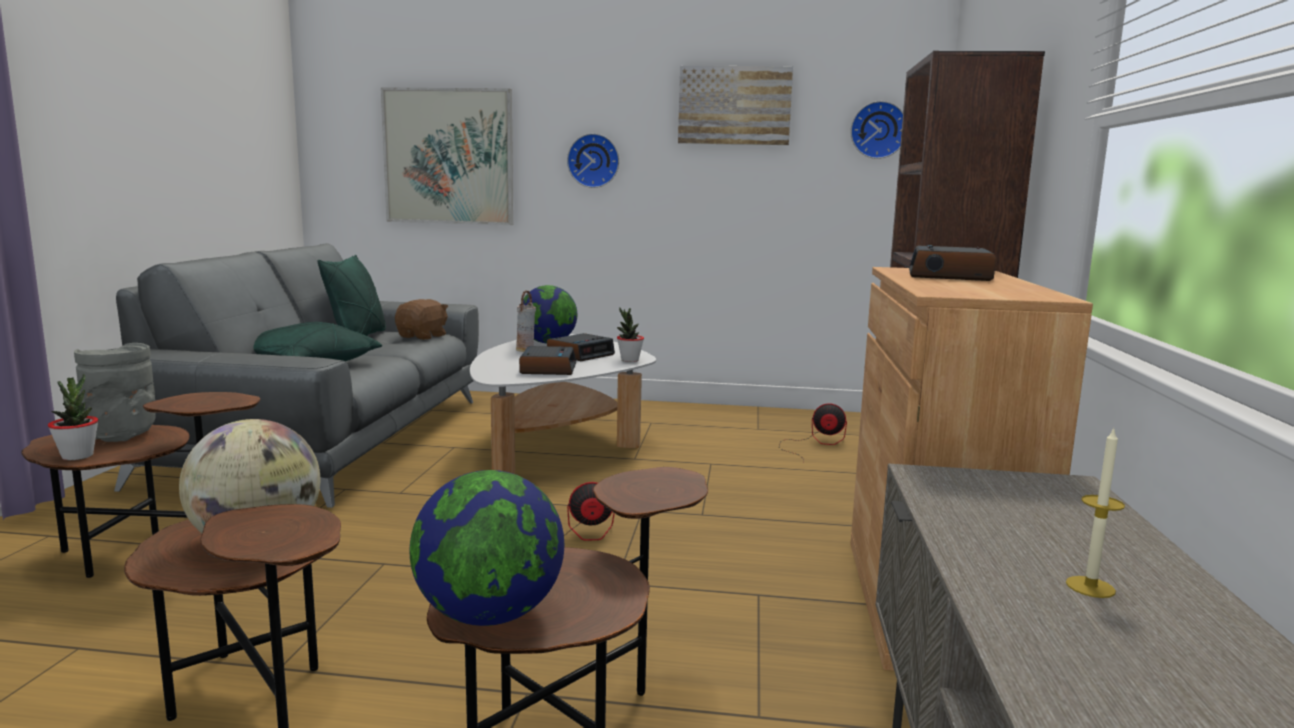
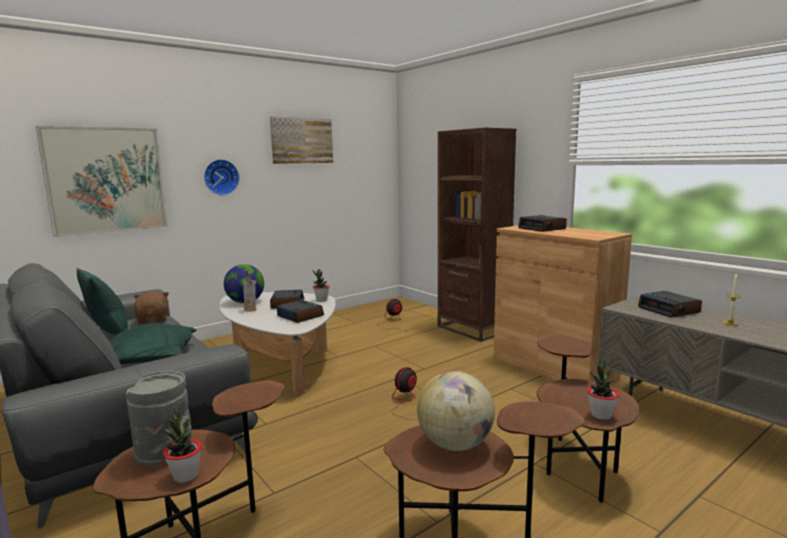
camera: 45 degrees left, 0 degrees up
(489, 615) = (601, 415): globe -> potted plant
(878, 130) = (370, 153): wall clock -> none
(1033, 515) = (669, 310): none -> alarm clock

